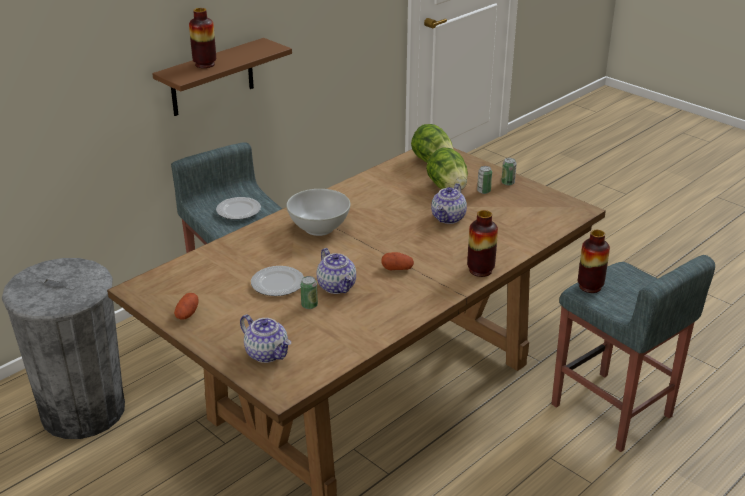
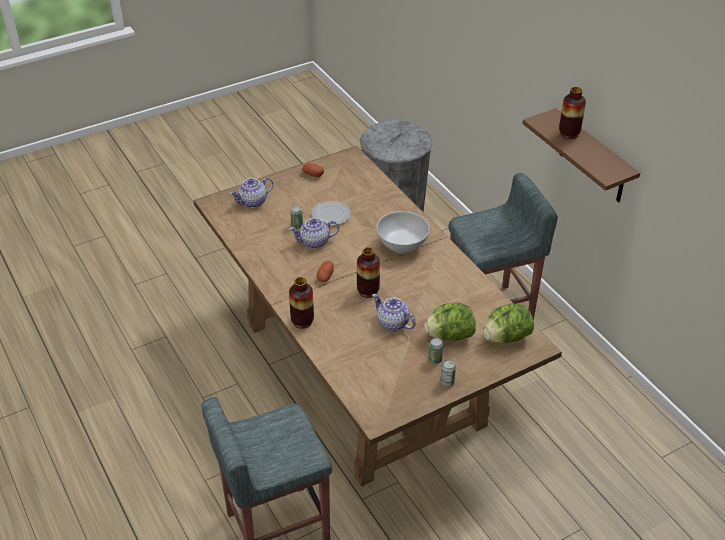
camera: 105 degrees right, 10 degrees up
(238, 210) = (490, 232): plate -> none
(590, 287) = (294, 422): vase -> vase (368, 291)

